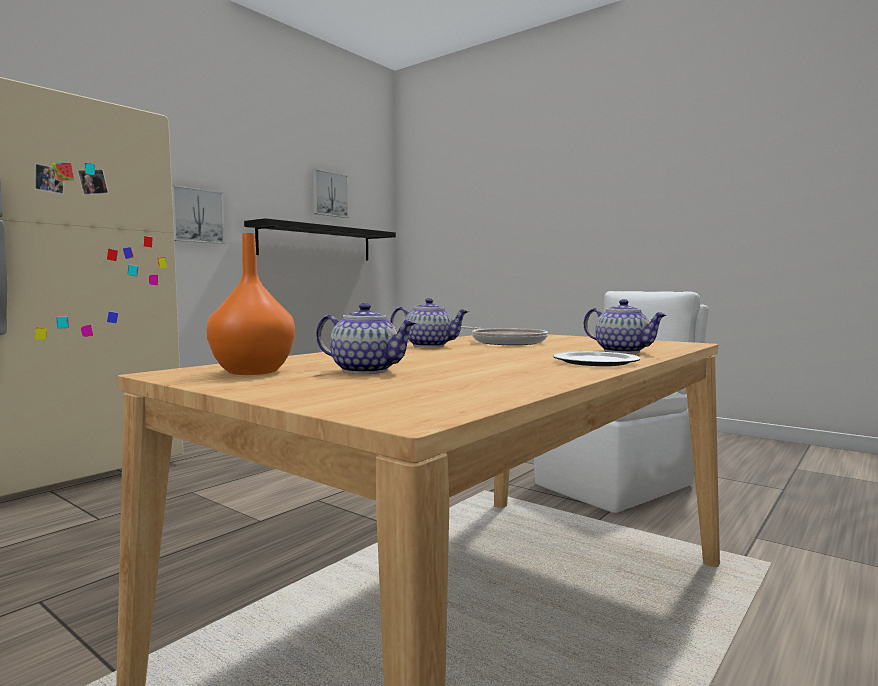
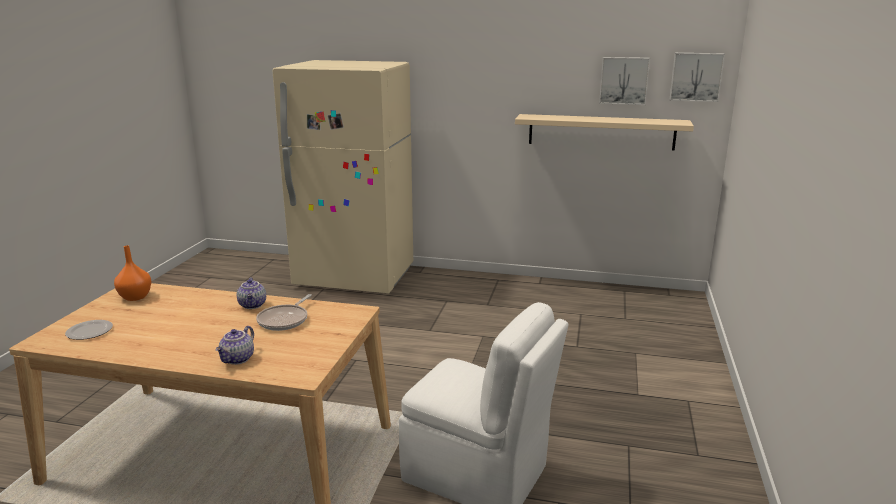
camera: 65 degrees right, 15 degrees up
(196, 215) = (475, 112): picture -> picture (696, 77)
(316, 243) = (601, 132): black shelf -> beige shelf
(367, 370) = (140, 314): teapot -> none
(597, 362) = (178, 356): plate -> plate (89, 332)

